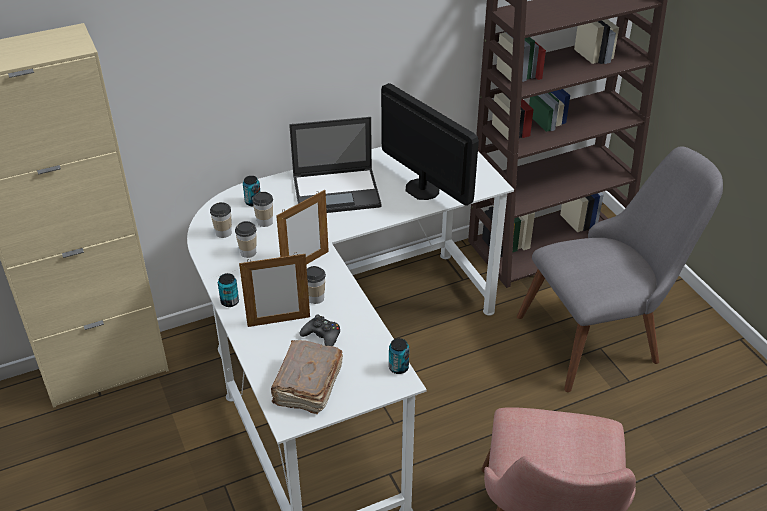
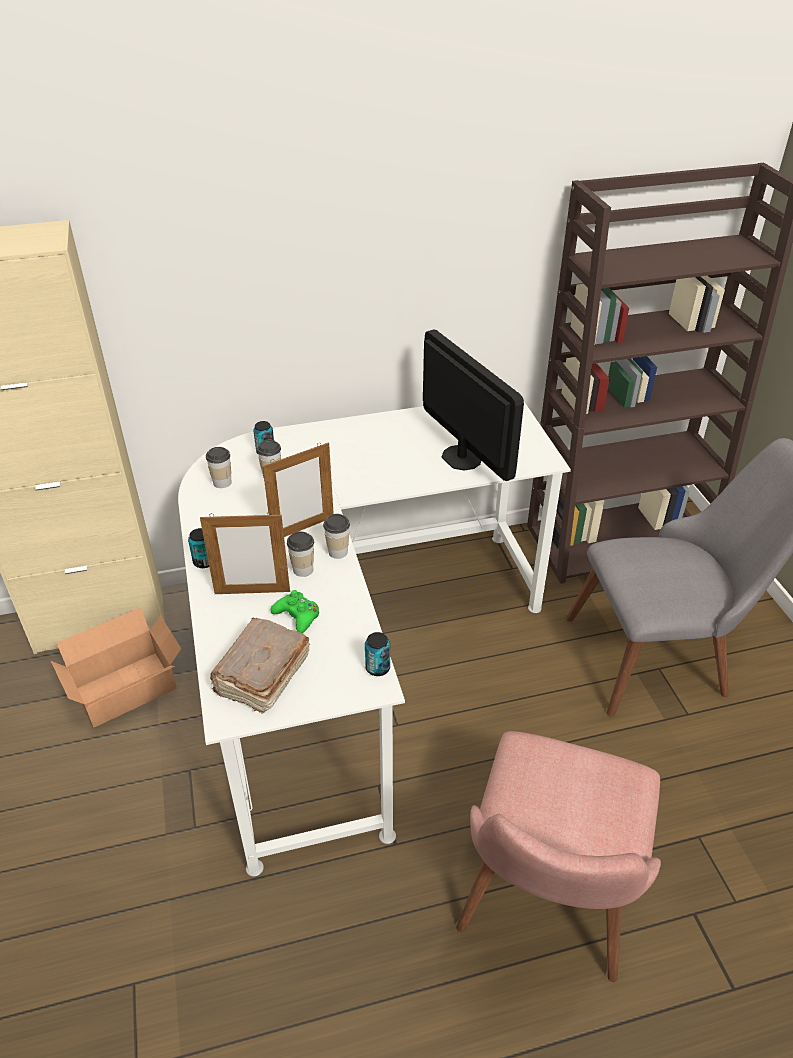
camera: 10 degrees right, 0 degrees up
(151, 427) = (129, 690): none -> cardboard box
(248, 252) = (242, 507): cup -> cup (338, 552)
(322, 335) = (297, 616): black game controller -> green game controller
(337, 191) = (363, 450): laptop -> none

